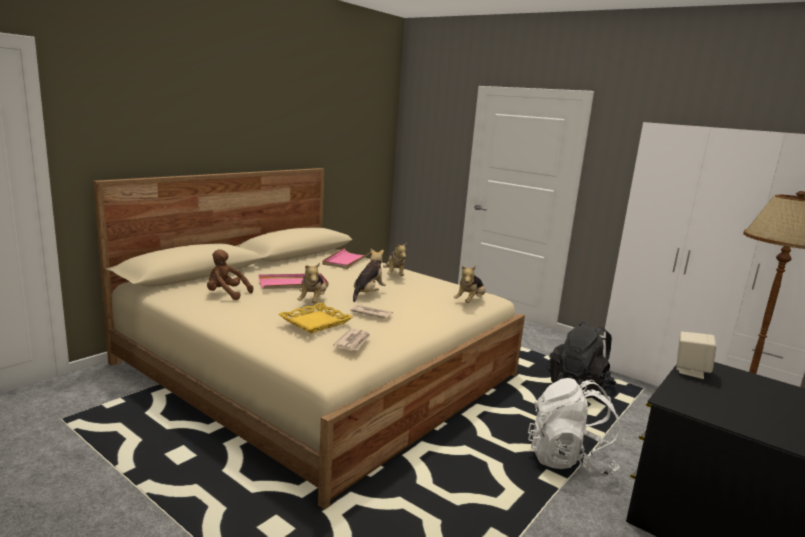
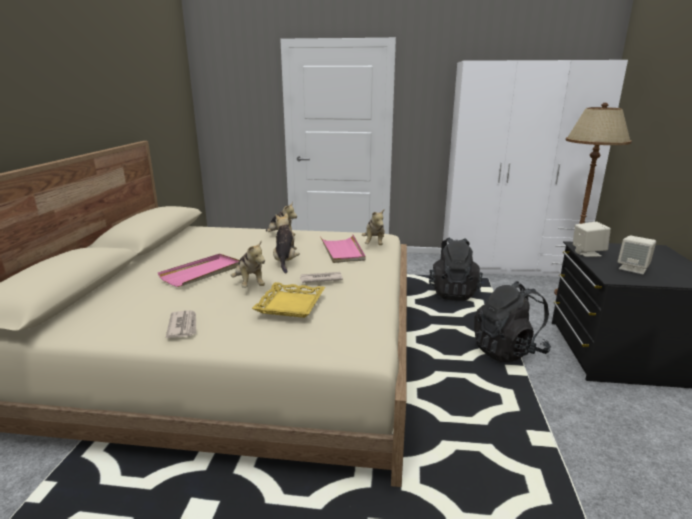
camera: 30 degrees left, 5 degrees up
(226, 294) = (143, 306): brown plush toy -> none
(346, 260) = (215, 234): pink tray -> pink tray (342, 251)
(353, 342) = (352, 312): newspaper -> newspaper (183, 326)
(568, 460) = (508, 351): white backpack -> black backpack
(719, 401) = (633, 269): none -> beige speaker

